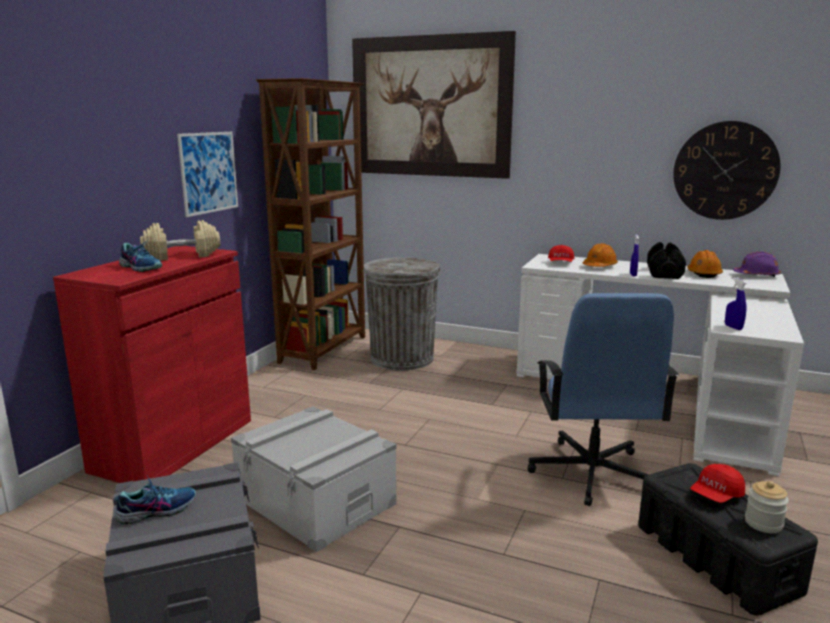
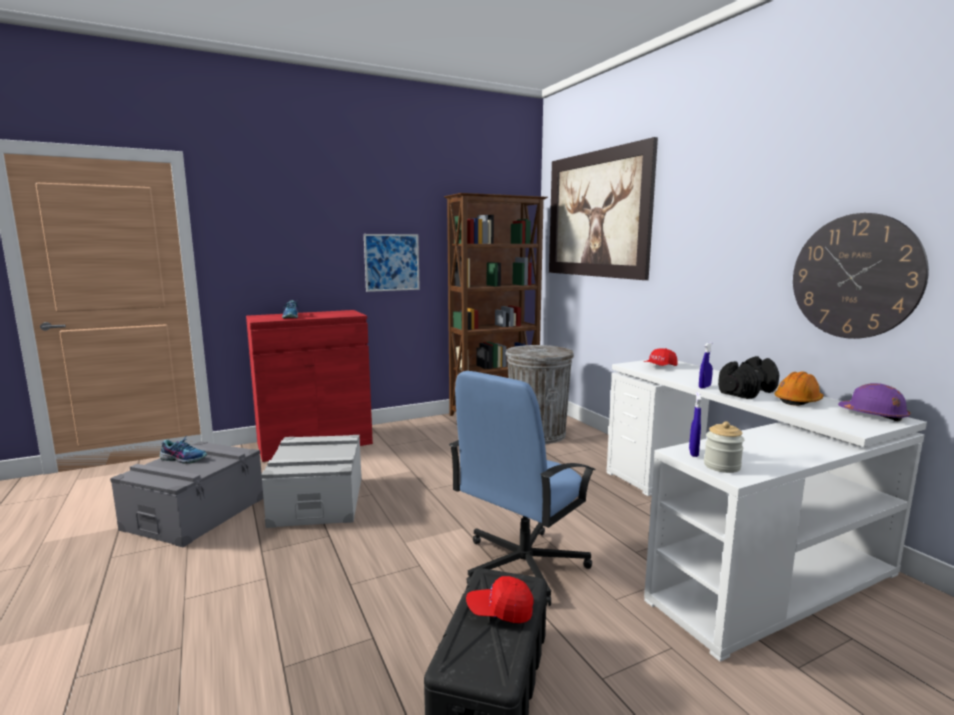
camera: 40 degrees right, 5 degrees down
(182, 256) = (330, 314): beige dumbbell -> none
(599, 266) = (692, 375): orange hard hat -> none
(763, 523) = (487, 654): jar -> jar (722, 466)

